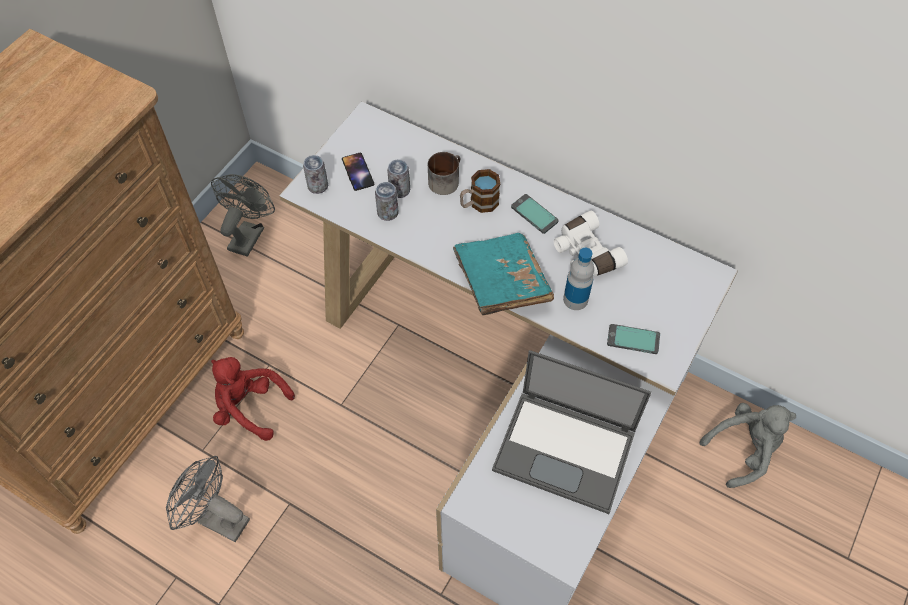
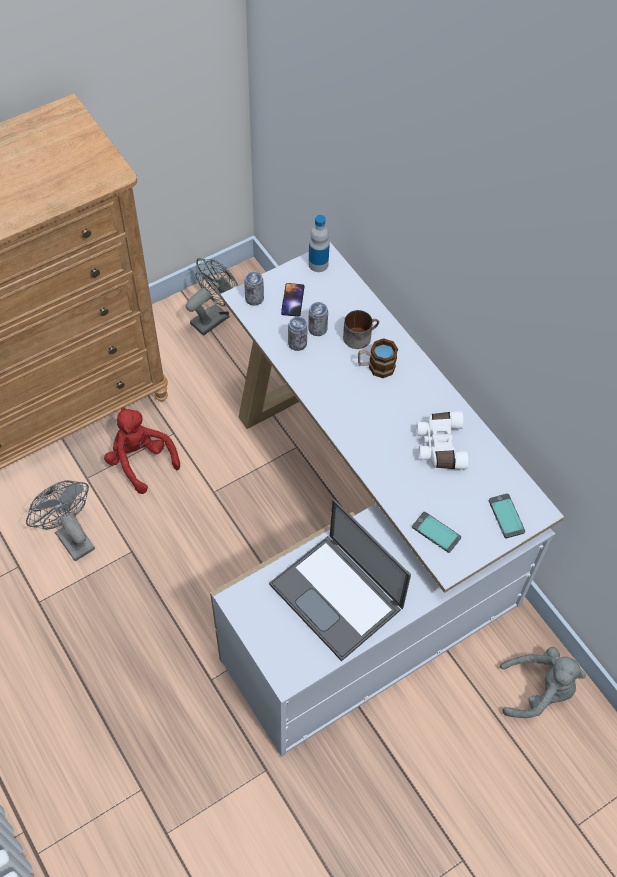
camera: 25 degrees right, 0 degrees up
(501, 283) = (355, 439): turquoise book -> none
(534, 214) = (416, 395): phone -> phone (506, 516)
(575, 299) = (408, 479): bottle -> bottle (318, 264)

